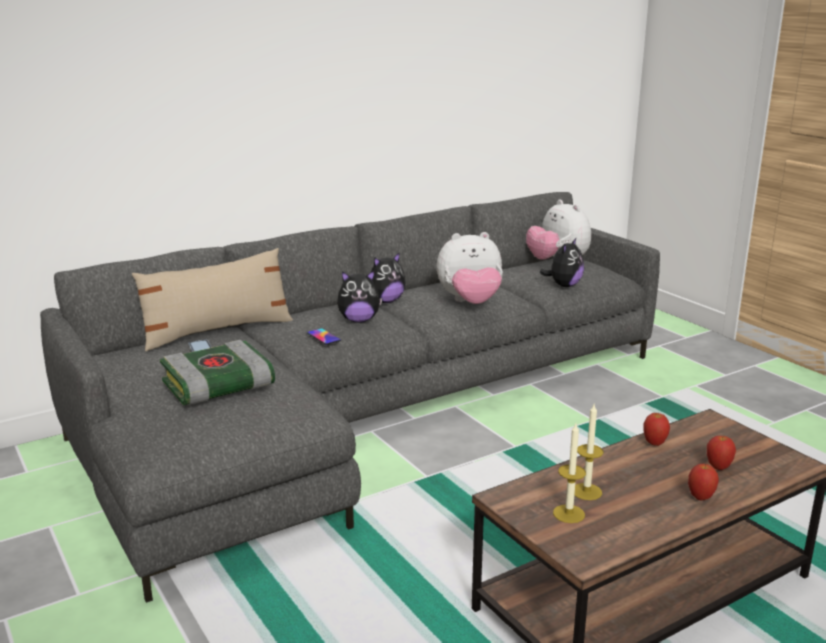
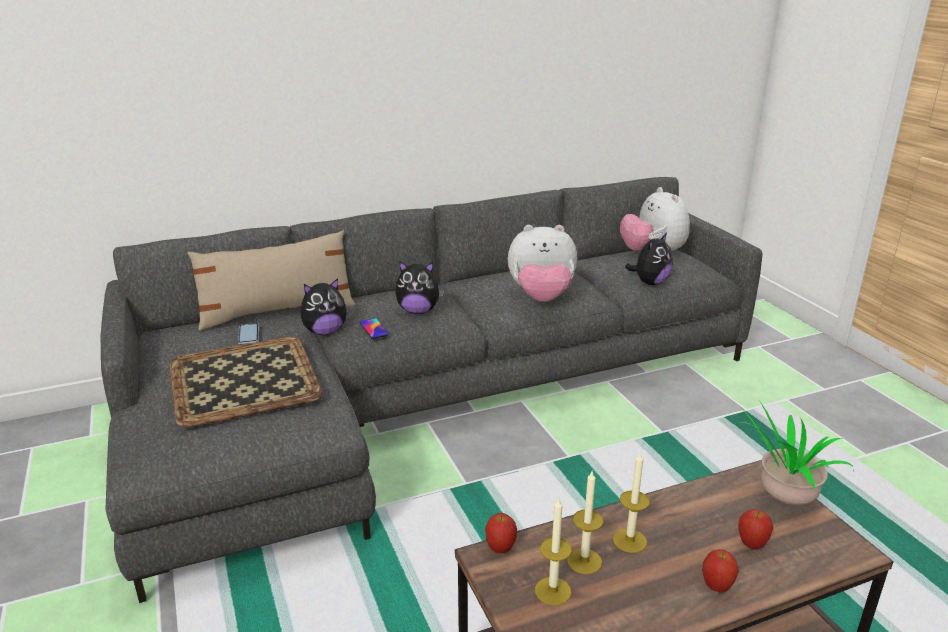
camera: 10 degrees right, 5 degrees up
(217, 386) = (243, 381): book -> tray
(385, 301) = (457, 288): plush toy -> plush toy (325, 331)
(618, 474) = (629, 540): none -> candle
(654, 443) = (686, 501): apple -> apple (500, 549)
(732, 435) = (782, 500): none -> potted plant

